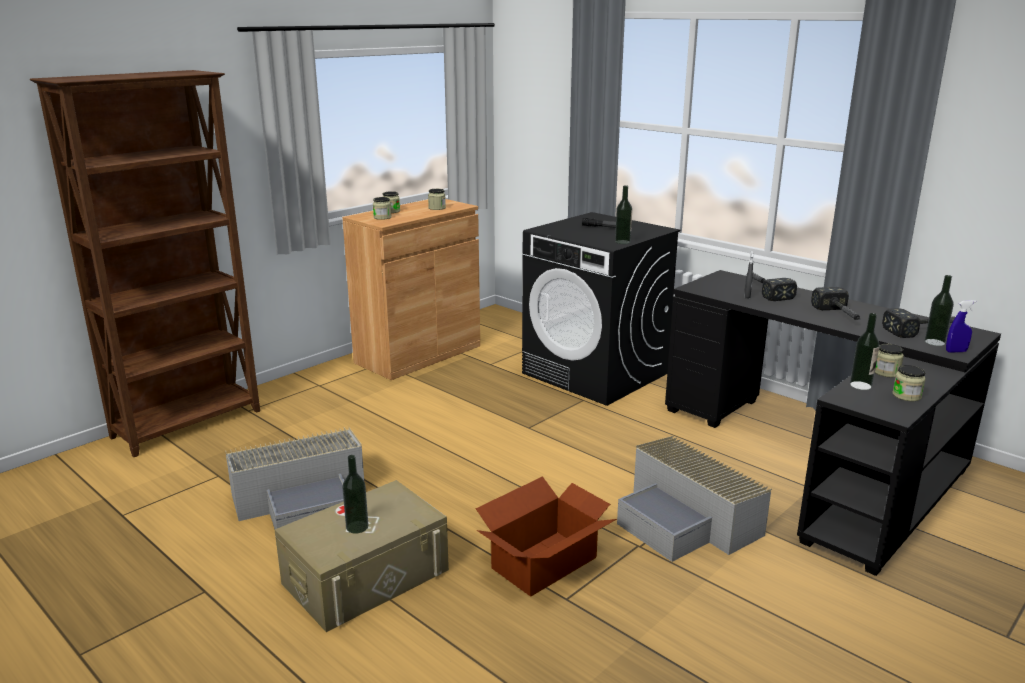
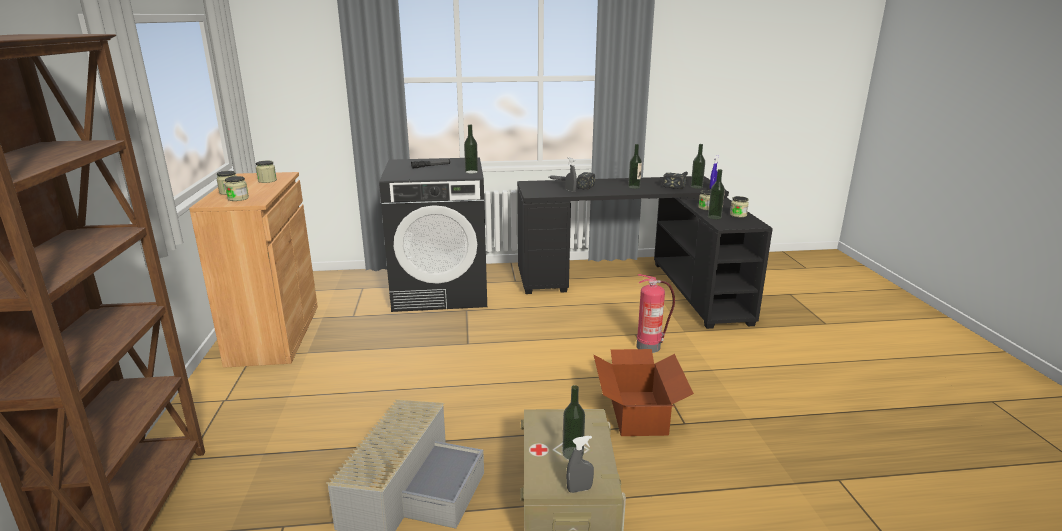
camera: 50 degrees left, 0 degrees up
(310, 549) = (579, 489): none -> grey spray bottle
(687, 520) = (649, 346): grey storage box -> fire extinguisher
(840, 315) = (634, 187): hammer -> bottle

